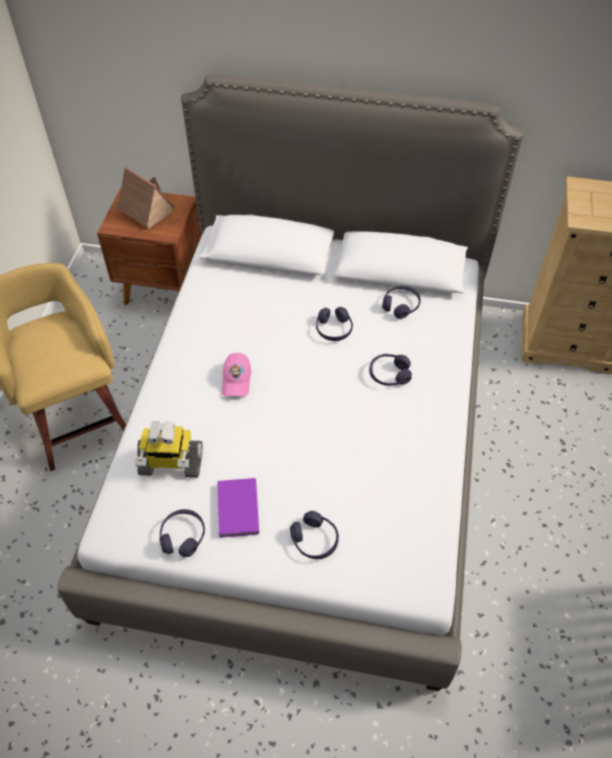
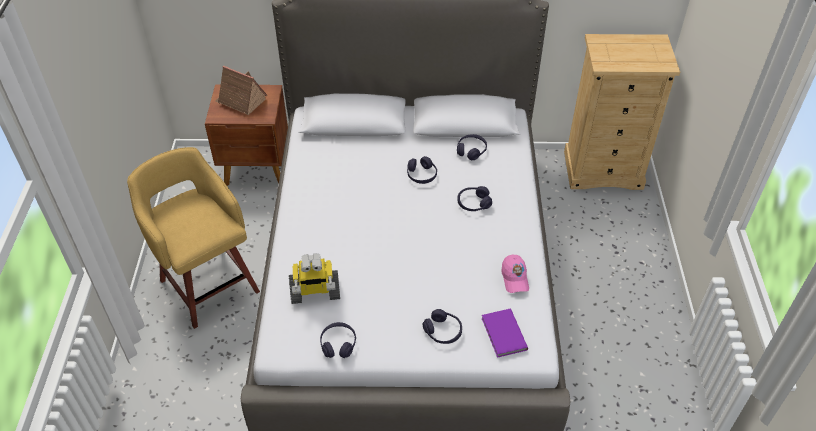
camera: 10 degrees left, 5 degrees down
(236, 380) = (352, 223): pink cap -> pink cap (514, 278)
(236, 509) = (376, 318): purple book -> purple book (503, 334)

